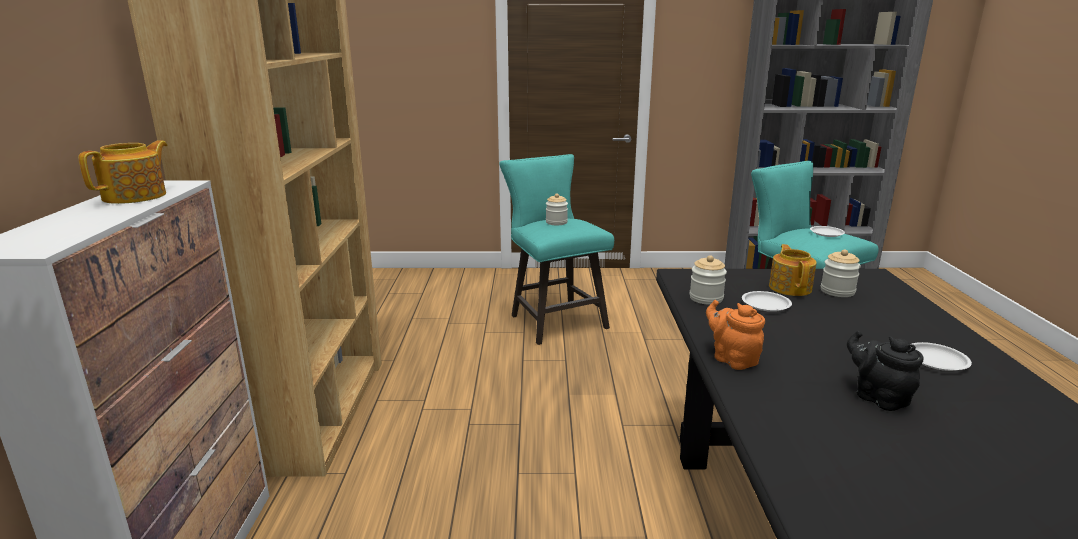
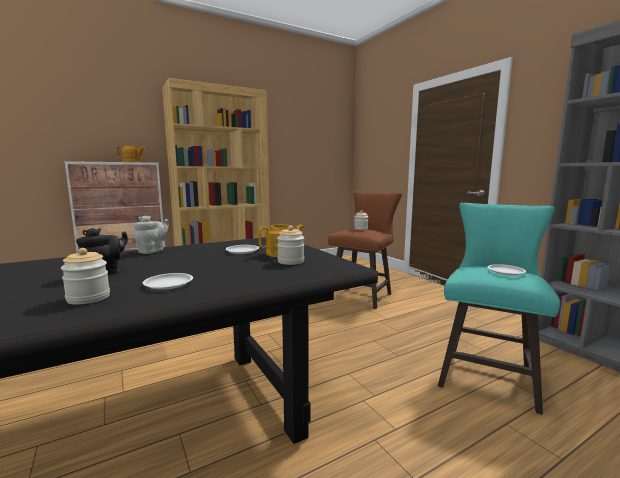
camera: 60 degrees right, 10 degrees down
(554, 319) = (363, 295): turquoise stool -> brown stool
(706, 298) = (240, 243): jar -> jar (88, 298)
(732, 359) = (153, 251): orange teapot -> grey teapot

